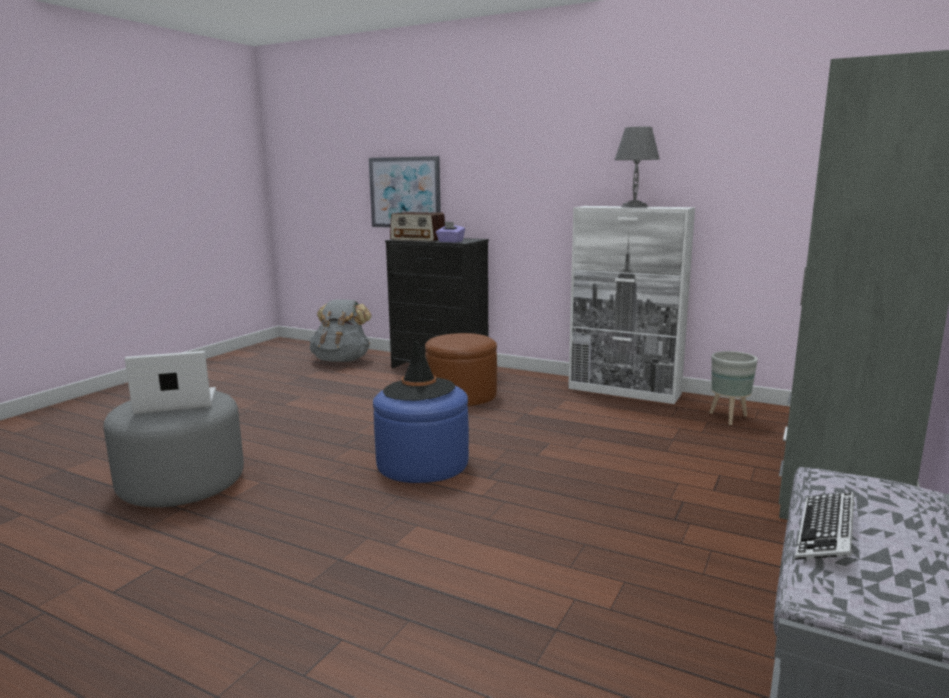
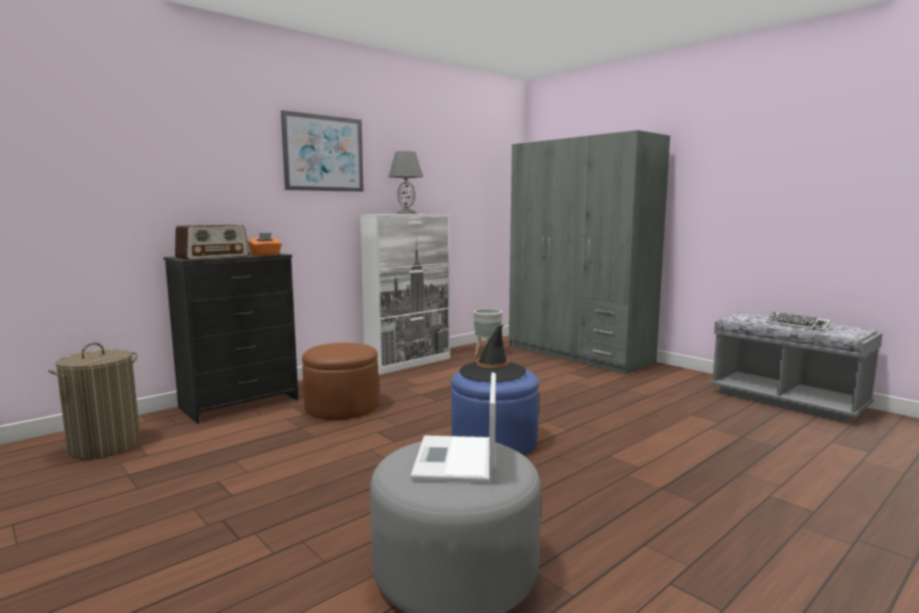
camera: 70 degrees left, 5 degrees down
(342, 360) = (105, 446): grey backpack -> laundry basket
(405, 192) = (144, 203): picture -> picture (323, 153)
(450, 241) = (265, 255): purple tissue box -> orange tissue box

